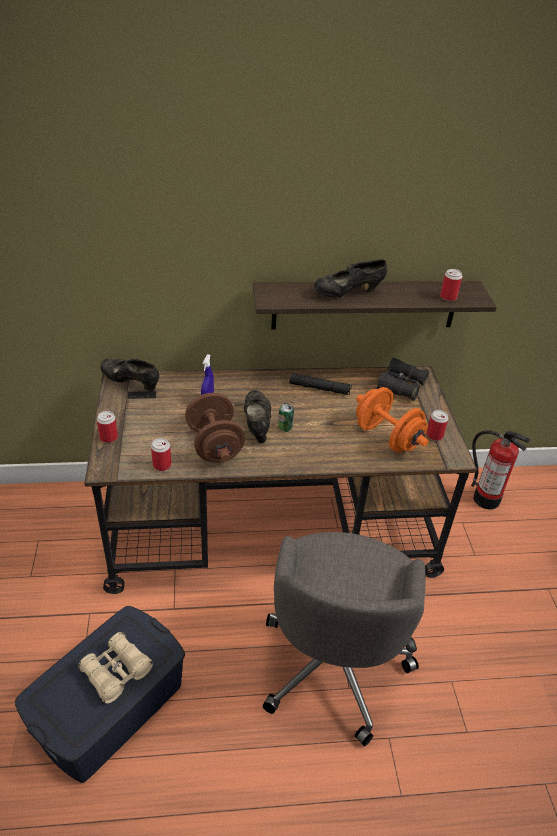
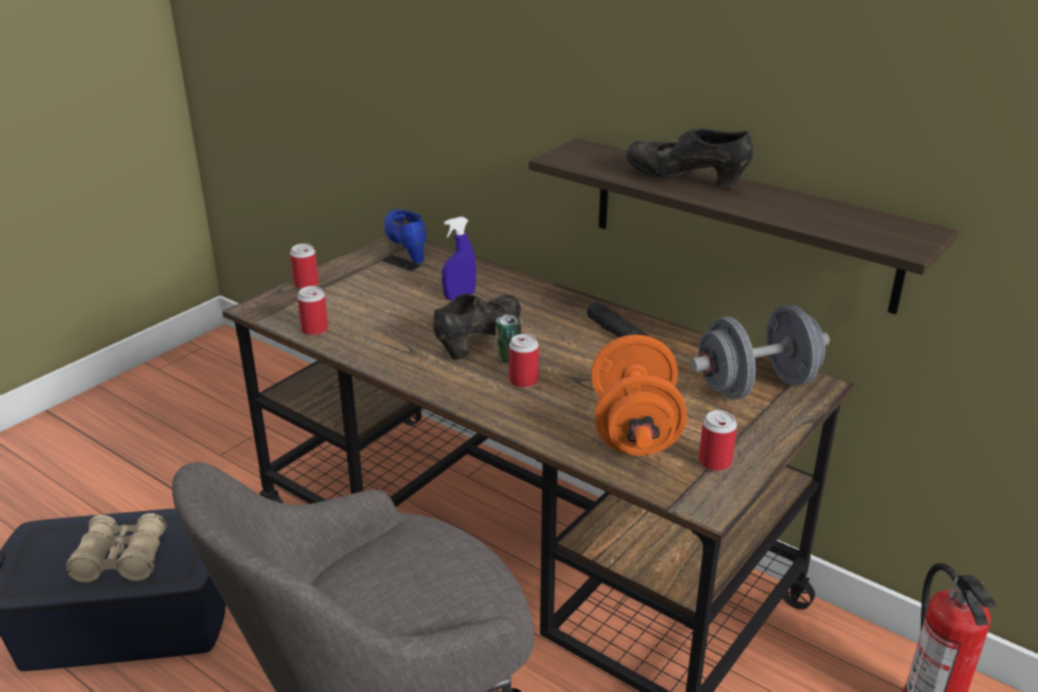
camera: 45 degrees right, 10 degrees down
(131, 383) = (406, 248): black shoe -> blue shoe
(214, 445) = (398, 337): brown dumbbell -> none
(401, 386) = (755, 386): black binoculars -> grey dumbbell
(448, 297) = (849, 228): can -> can (523, 381)

